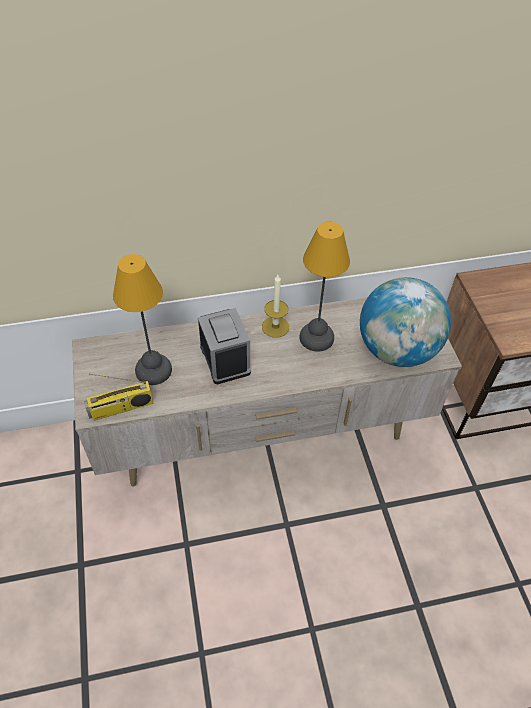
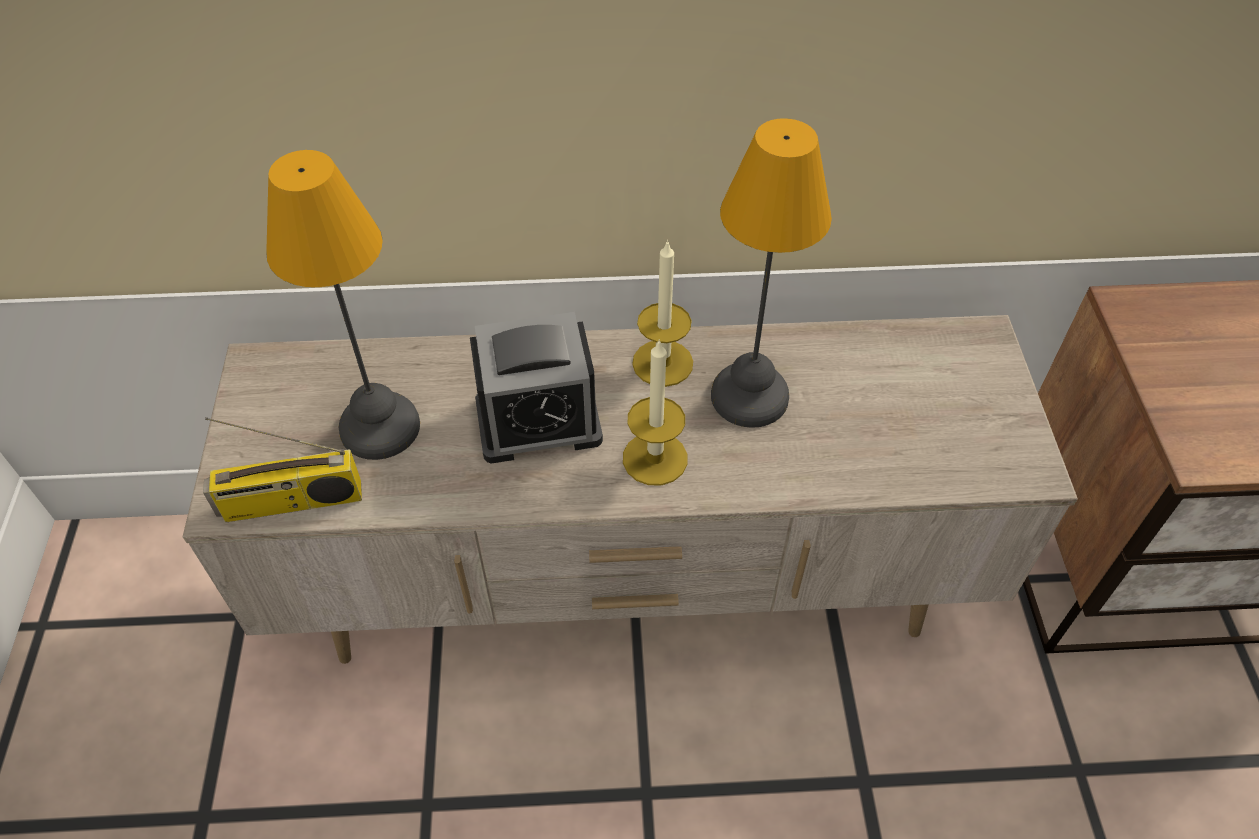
camera: 10 degrees right, 0 degrees up
(225, 359) = (538, 421): alarm clock -> alarm clock turned 90 degrees clockwise
(280, 370) = (655, 458): none -> candle
(396, 350) = (928, 444): globe -> none

